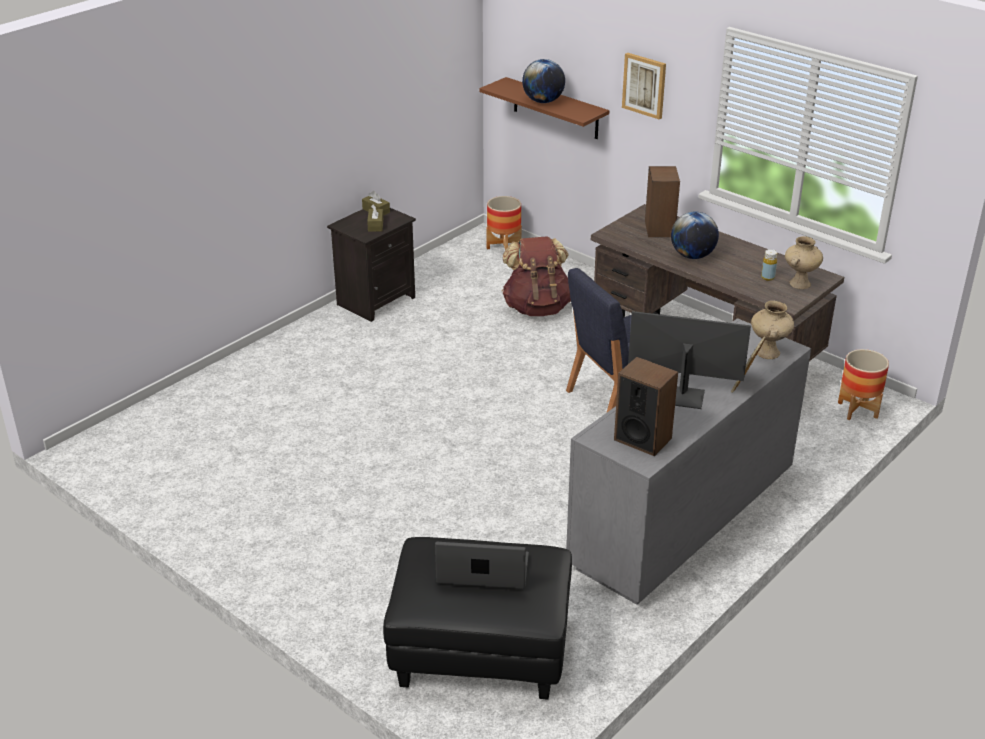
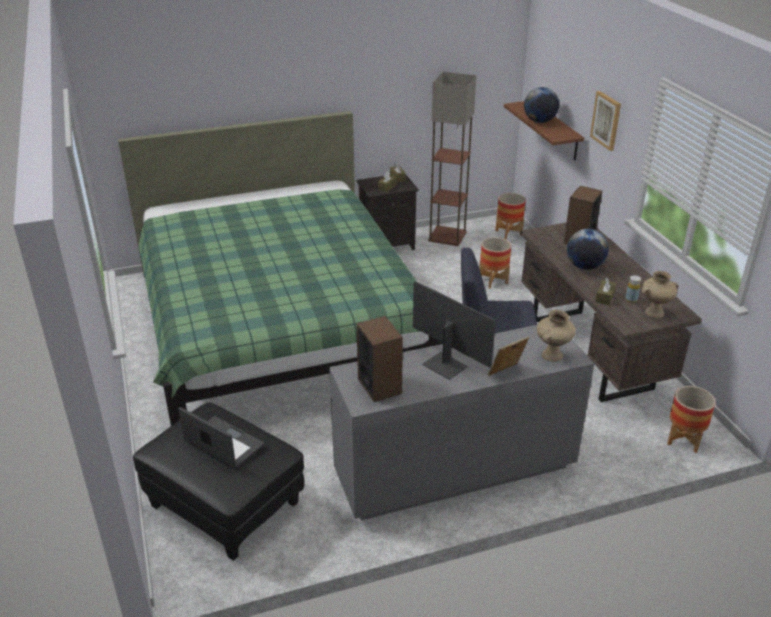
camera: 30 degrees right, 0 degrees up
(339, 436) = (278, 325): none -> green bed
(438, 270) = (448, 236): none -> floor lamp
(537, 307) = (493, 281): brown backpack -> planter
(741, 282) = (605, 297): none -> brown tissue box

